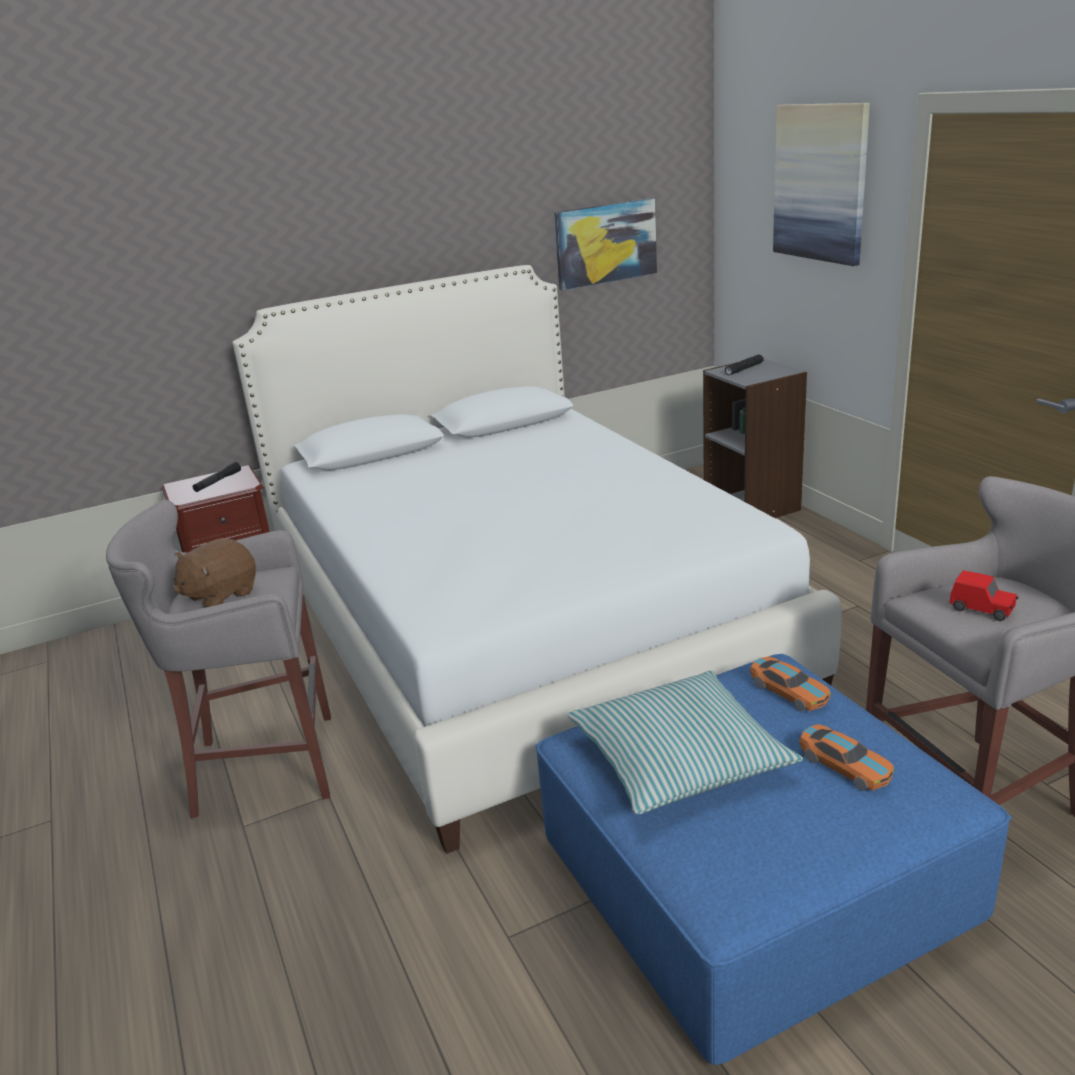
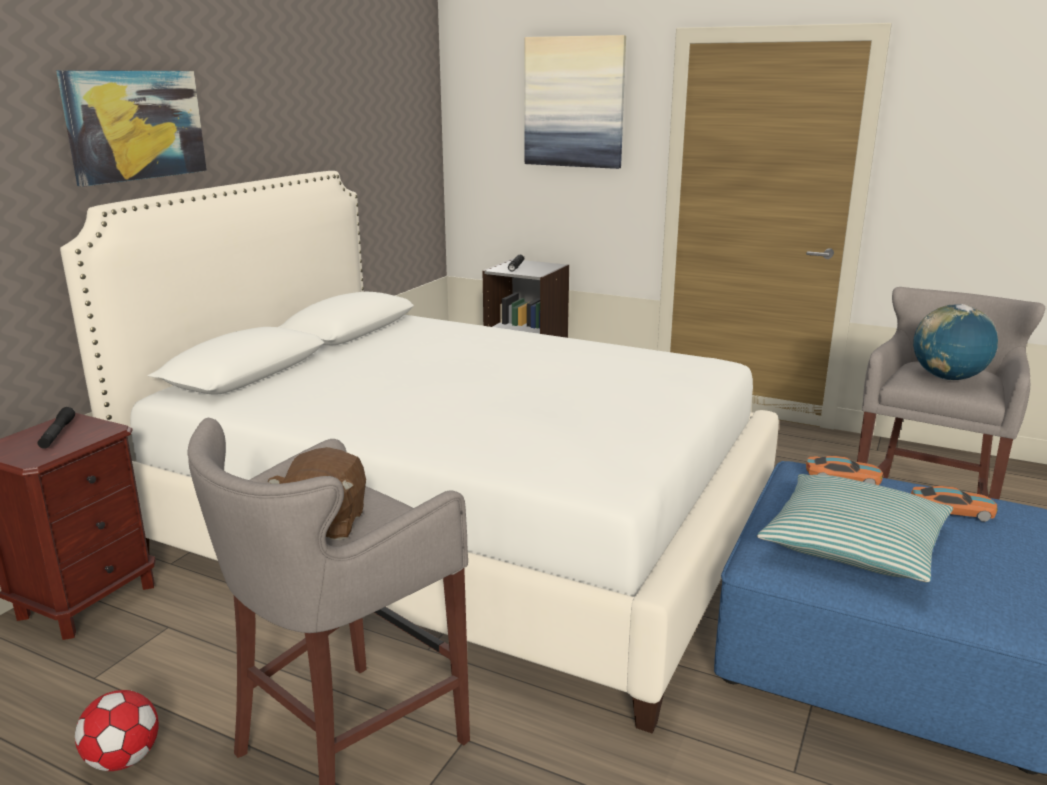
camera: 40 degrees left, 5 degrees down
(157, 720) = (123, 759): none -> football
(605, 243) = (377, 156): picture -> picture (135, 125)
(982, 609) = (948, 378): red toy car -> globe

